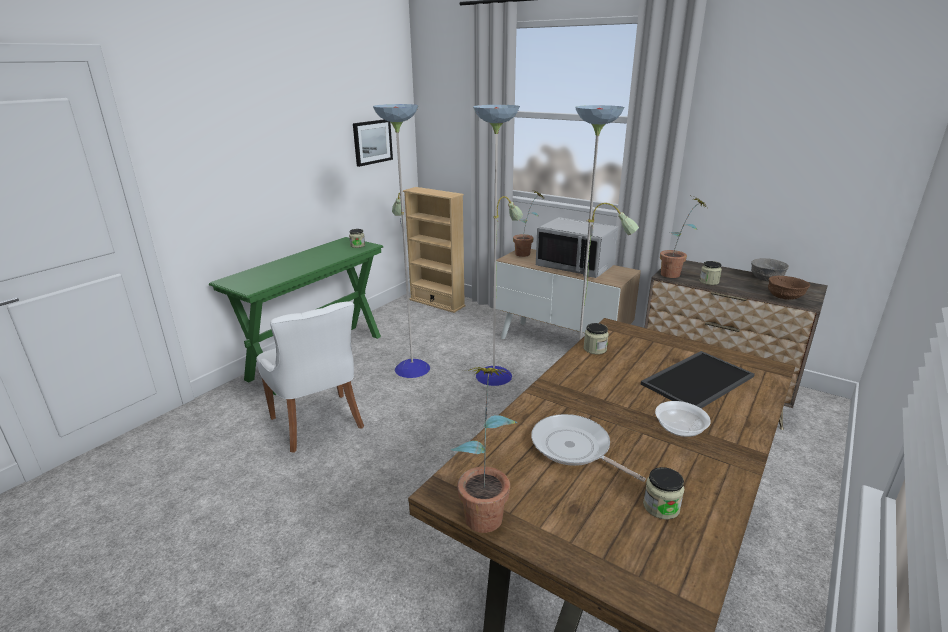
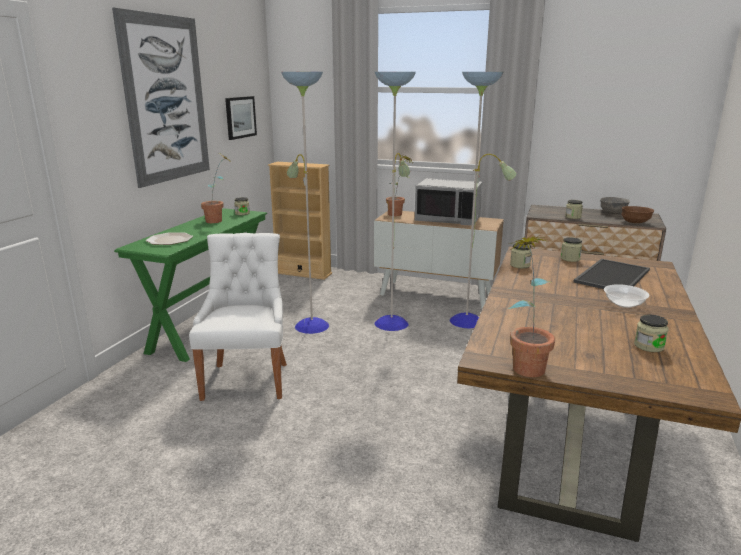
camera: 15 degrees left, 5 degrees down
(264, 275) = (170, 240): none -> plate
(275, 130) = (166, 99): none -> picture
(318, 424) = (247, 379): white chair -> white chair turned 135 degrees counterclockwise
(574, 448) = (558, 323): frying pan -> none
(663, 345) = (570, 259): none -> jar
(676, 274) = (544, 214): potted plant -> potted plant (219, 220)

